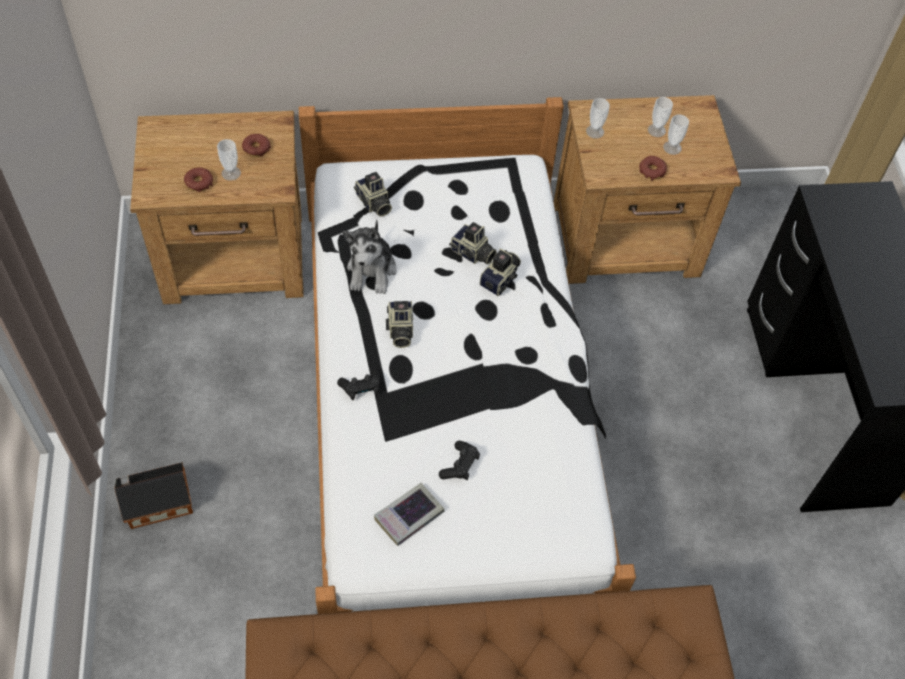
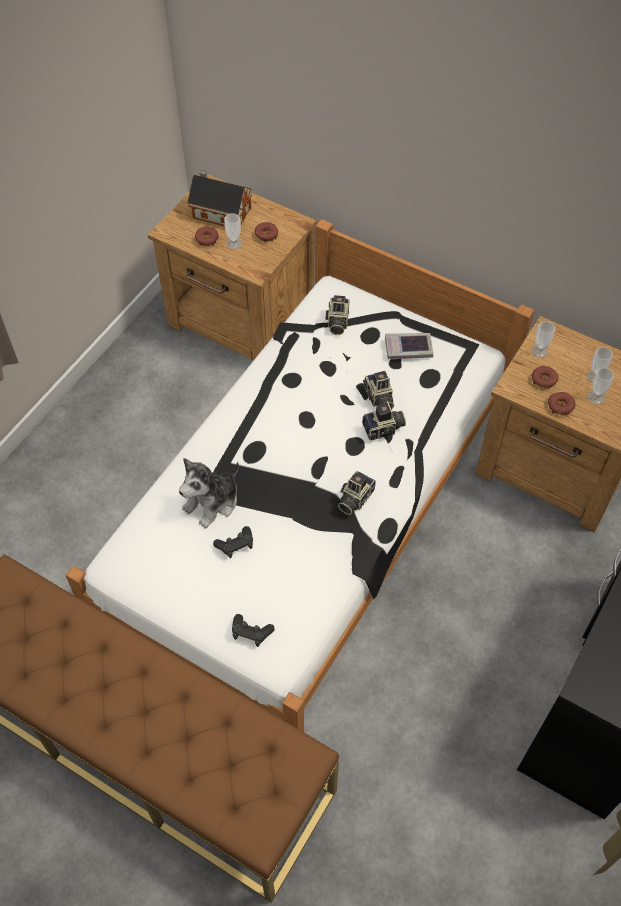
camera: 40 degrees right, 0 degrees up
(155, 503) = (55, 456): toy house -> toy house (220, 212)
(361, 388) = (215, 449): black game controller -> black game controller (251, 633)
(372, 270) = (294, 370): plush toy -> plush toy (212, 502)
(399, 330) = (276, 424): camera -> camera (354, 498)
(409, 516) = (170, 558): book -> book (408, 349)
(619, 155) = (543, 380): none -> donut

